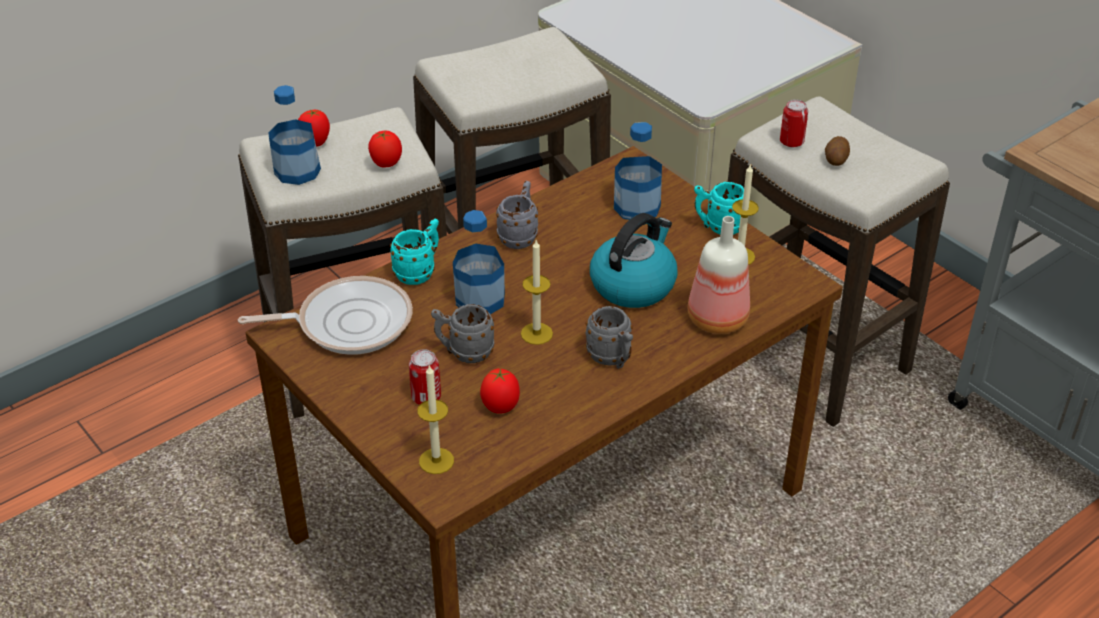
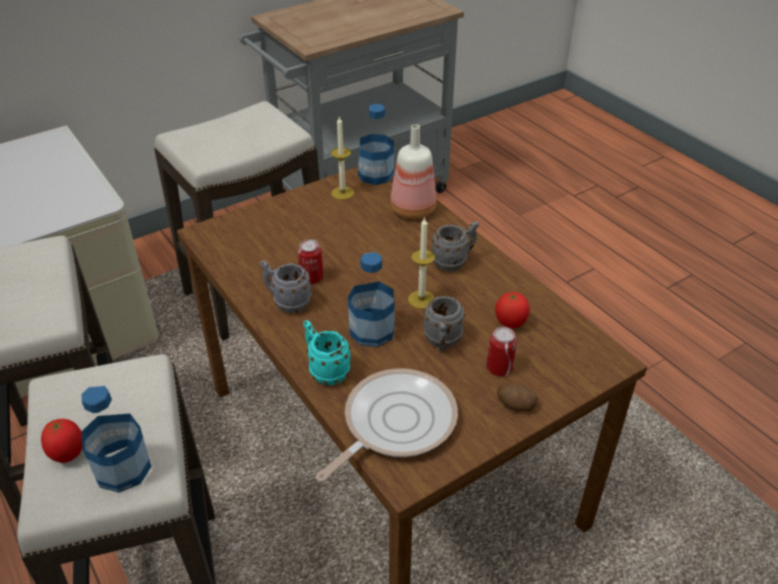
camera: 85 degrees left, 0 degrees up
(348, 322) = (394, 423): frying pan -> frying pan turned 45 degrees clockwise
(386, 164) = (143, 389): tomato -> none
(436, 461) = (575, 363): candle -> none
(633, 284) = (366, 245): kettle -> none
(637, 207) = (266, 234): bottle -> bottle (376, 175)
(718, 227) = (304, 198): turquoise mug -> none
(791, 142) = (214, 152): can -> can (311, 278)
(835, 159) = (243, 138): potato -> potato (515, 405)

